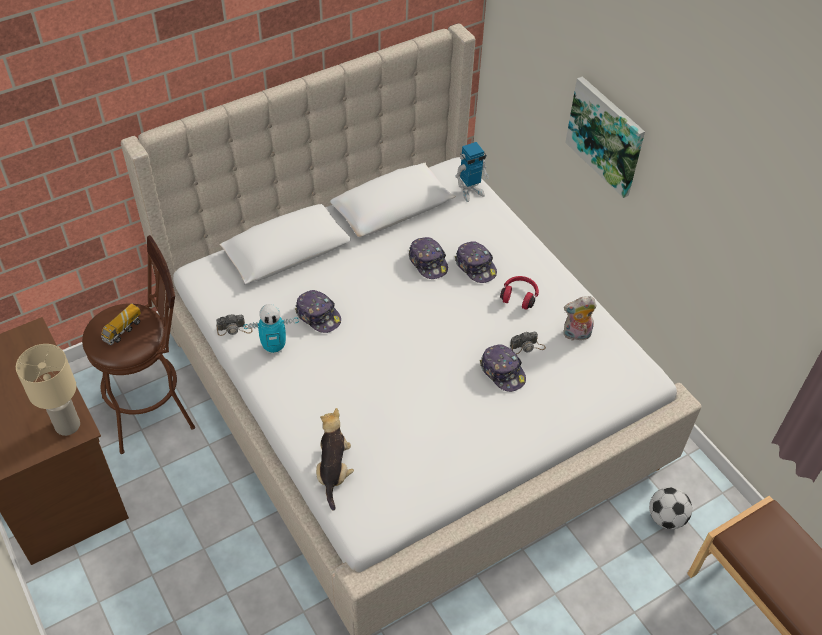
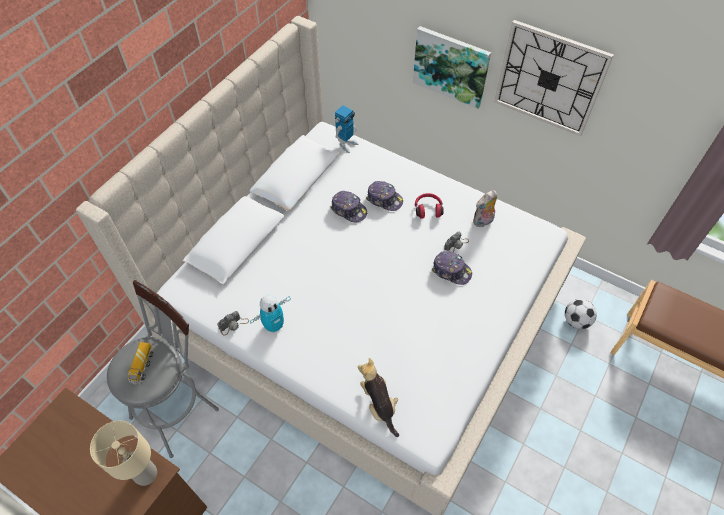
camera: 25 degrees left, 5 degrees up
(157, 409) = (180, 407): brown stool -> grey stool
(318, 316) = (293, 285): cap -> none
(697, 184) = (549, 79): none -> wall clock

